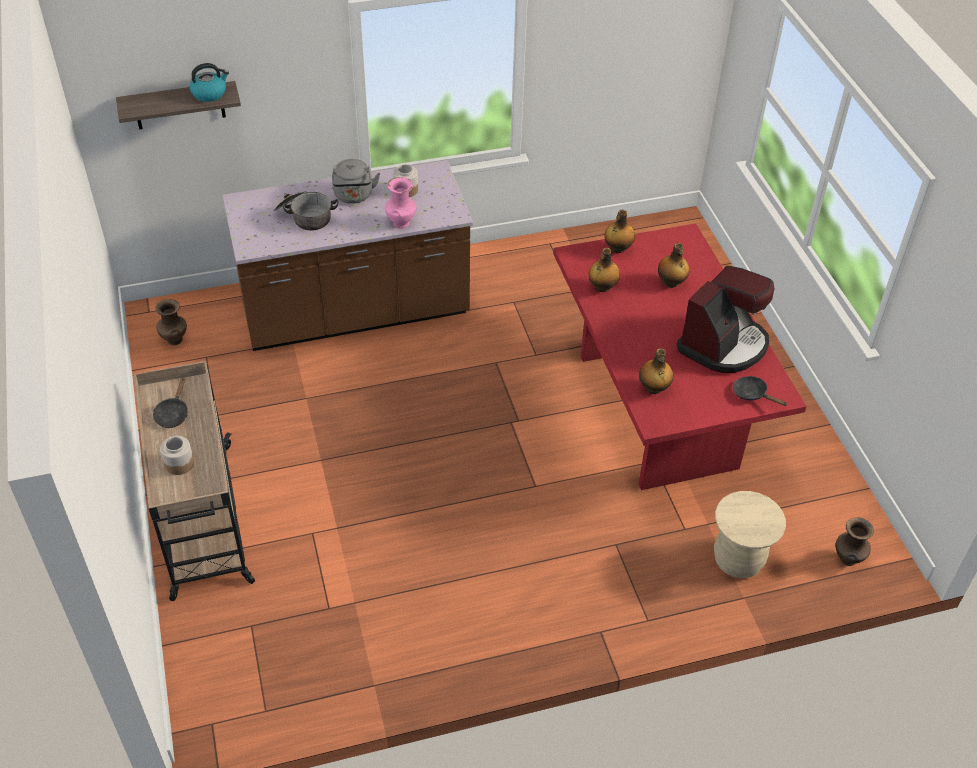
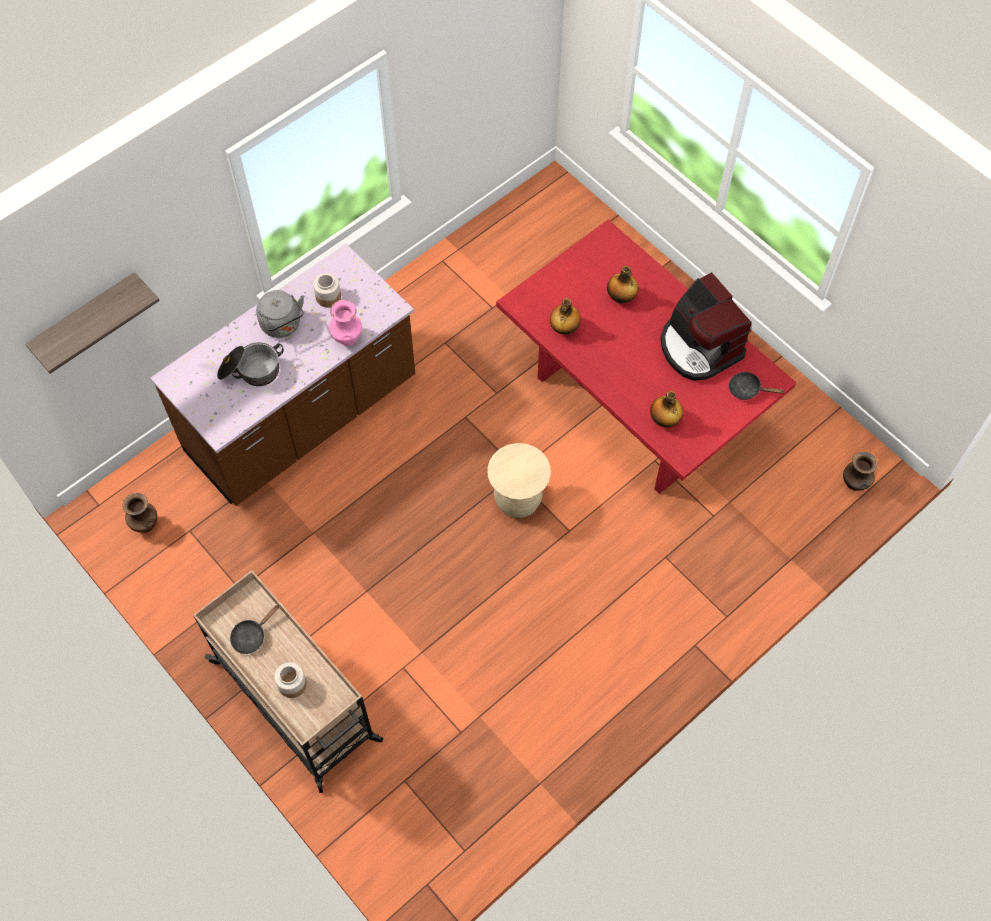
camera: 25 degrees left, 15 degrees up
(173, 414) = (251, 636): black frying pan -> black frying pan turned 60 degrees clockwise
(209, 93) = (120, 299): kettle -> none
(617, 249) = (554, 279): bottle -> none
(723, 345) = (699, 347): coffee machine -> coffee machine turned 135 degrees clockwise
(738, 560) = (770, 526): beige stool -> beige stool (518, 500)

